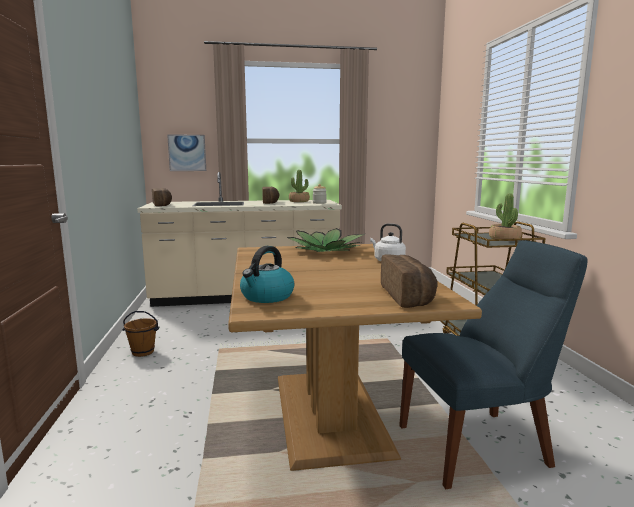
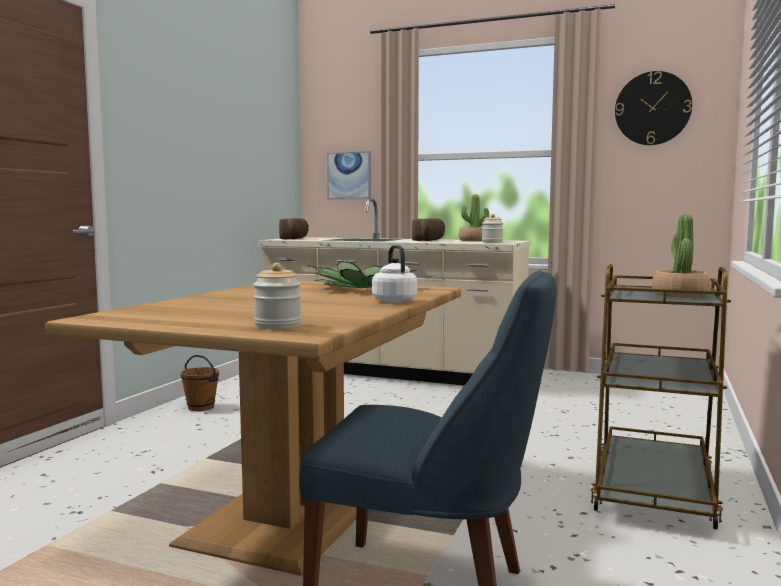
camera: 30 degrees right, 5 degrees down
(267, 297) = (141, 311): kettle -> none
(395, 116) = (652, 108): none -> wall clock
(409, 296) = (278, 326): bread -> jar

